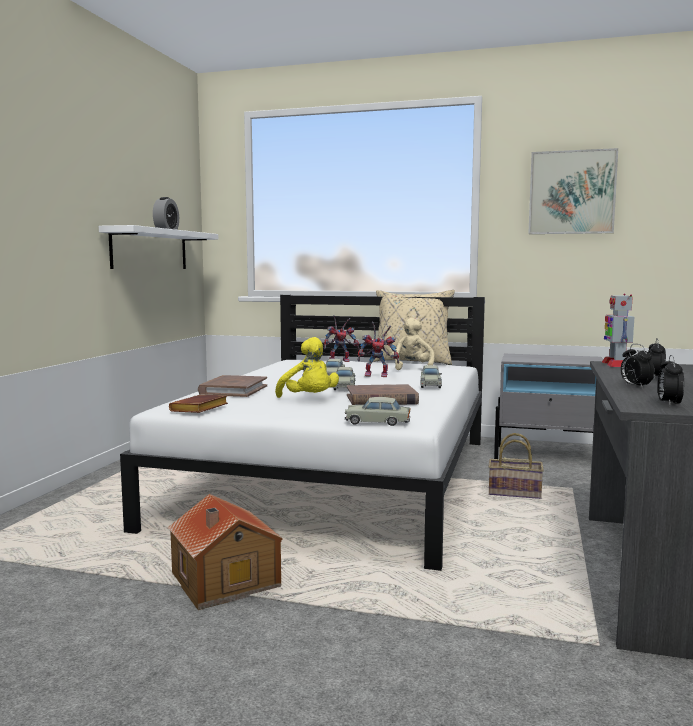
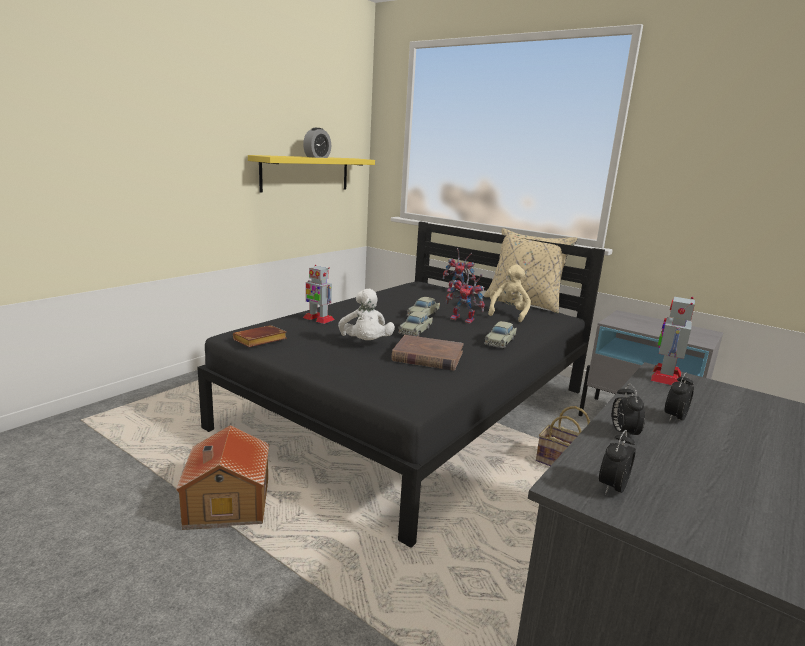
camera: 20 degrees right, 10 degrees up
(150, 249) = (306, 173): white shelf -> yellow shelf
(233, 390) = (318, 319): brown book -> toy robot
(309, 399) = (365, 343): yellow plush toy -> white plush toy
(339, 479) = (412, 408): white bed -> black bed
(377, 422) = (382, 391): beige toy car -> none
(572, 192) = (729, 142): picture -> none

